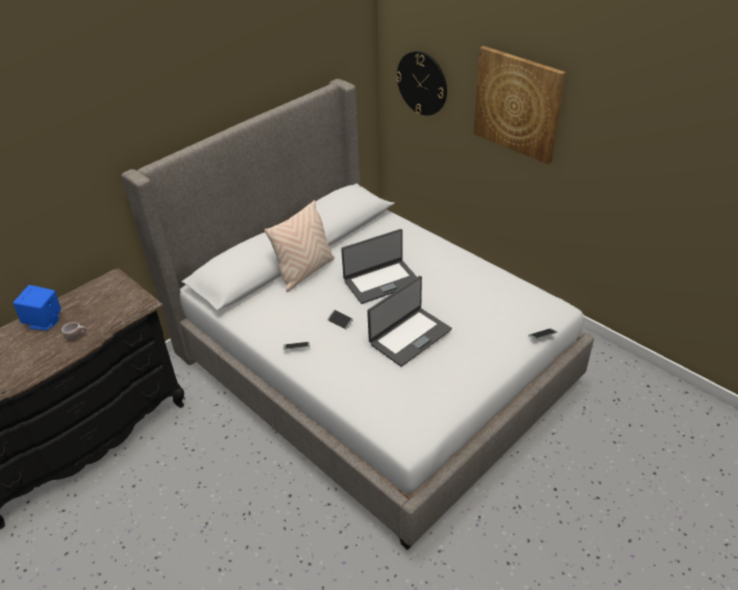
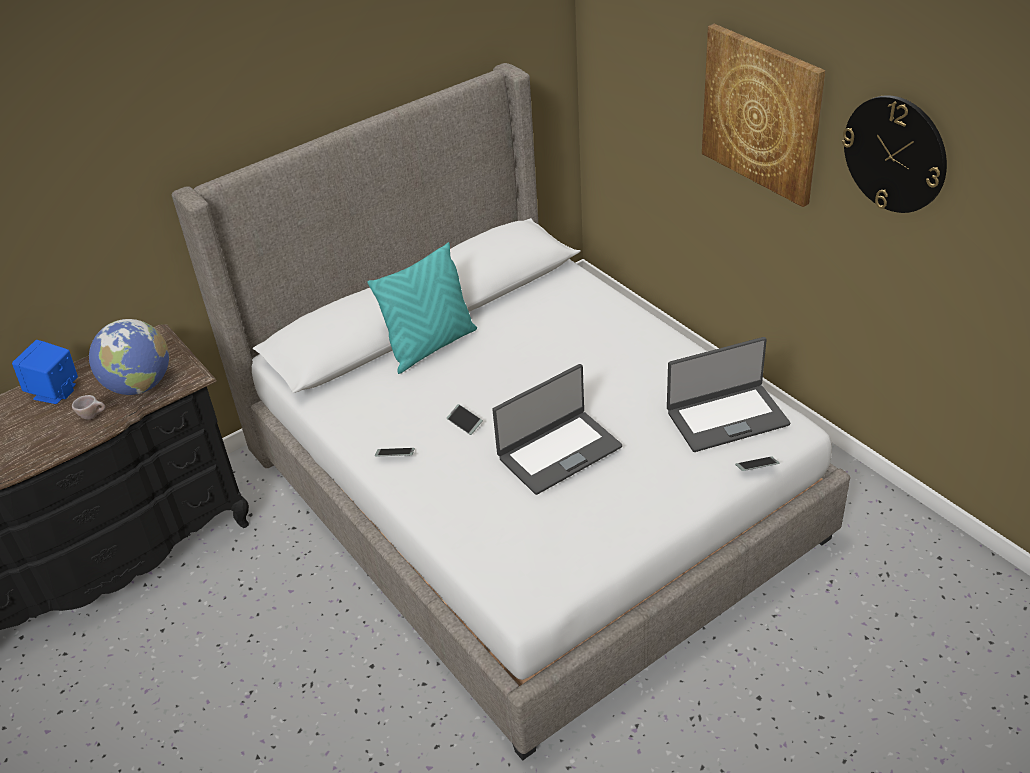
camera: 10 degrees right, 0 degrees up
(108, 313) = (140, 386): none -> globe
(305, 272) = (431, 346): beige pillow -> turquoise pillow
(381, 281) = (537, 368): laptop -> laptop (726, 417)
(422, 83) = (634, 73): wall clock -> wall clock (895, 154)

